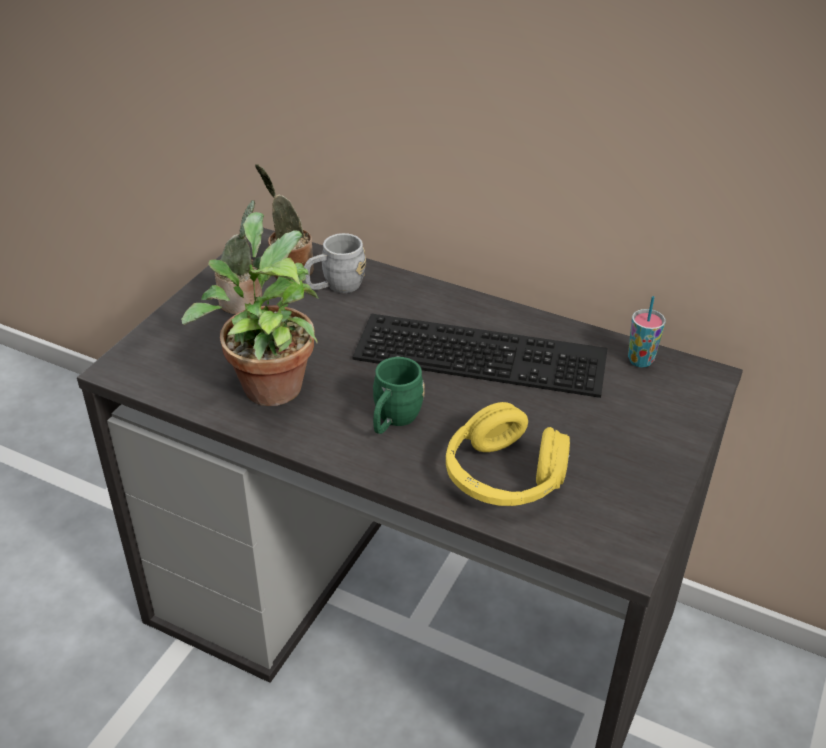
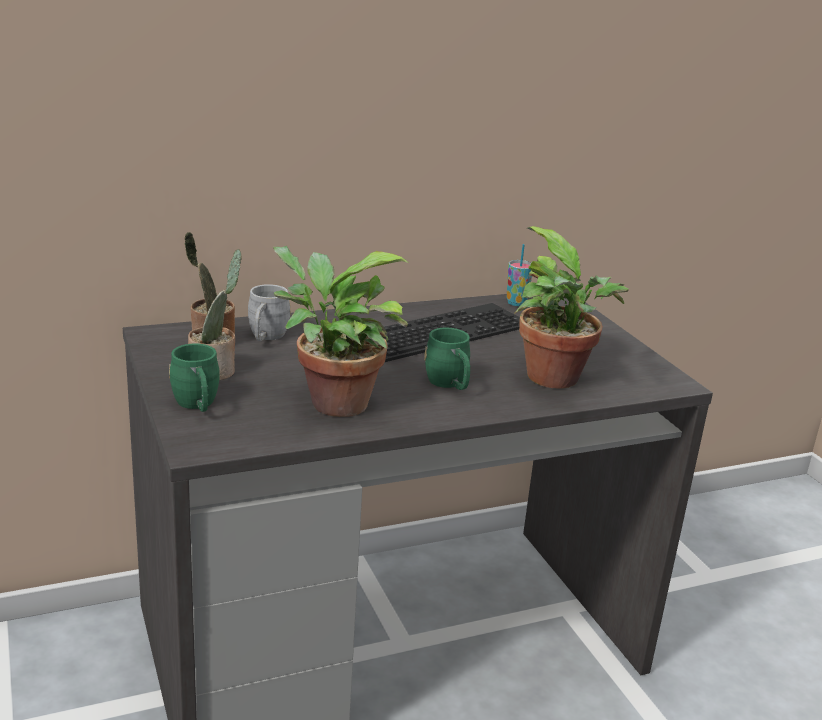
camera: 50 degrees left, 15 degrees down
(178, 330) = (197, 405): none -> green mug
(503, 476) = (558, 380): yellow headphones -> potted plant

